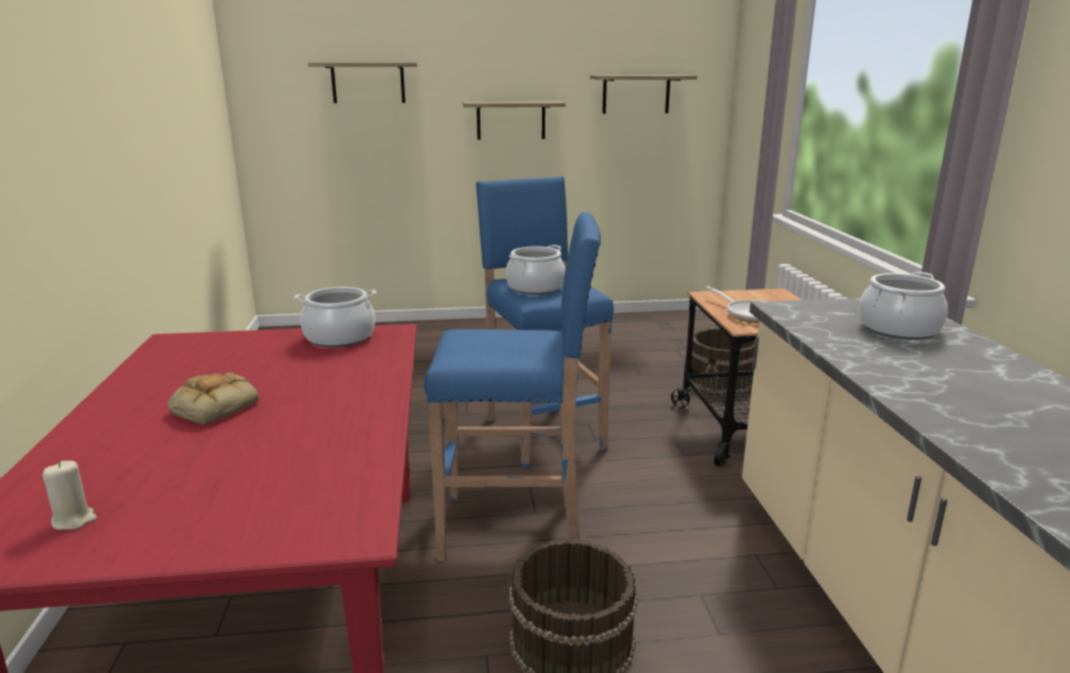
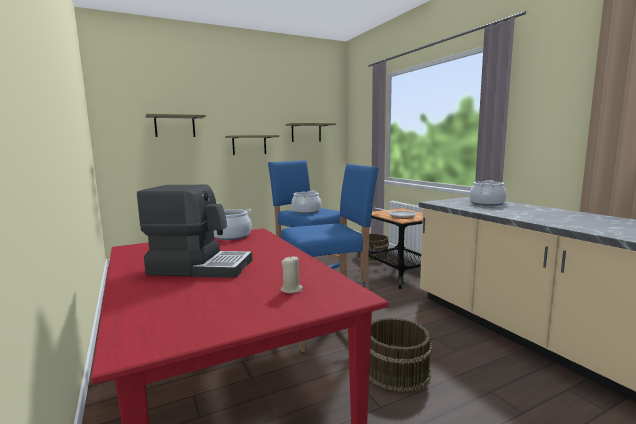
camera: 20 degrees left, 10 degrees down
(74, 520) = (185, 319): beige candle -> beige candle (291, 289)
(215, 407) = (201, 267): bread -> coffee machine

